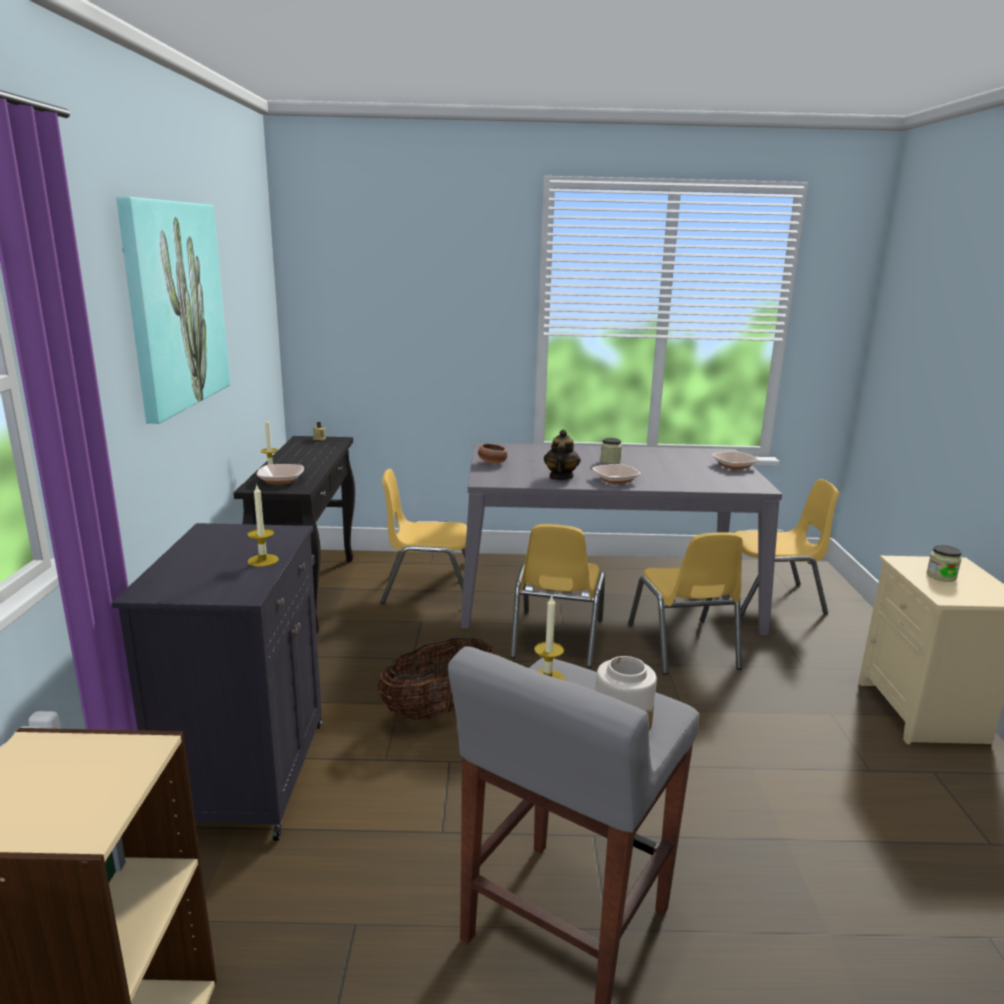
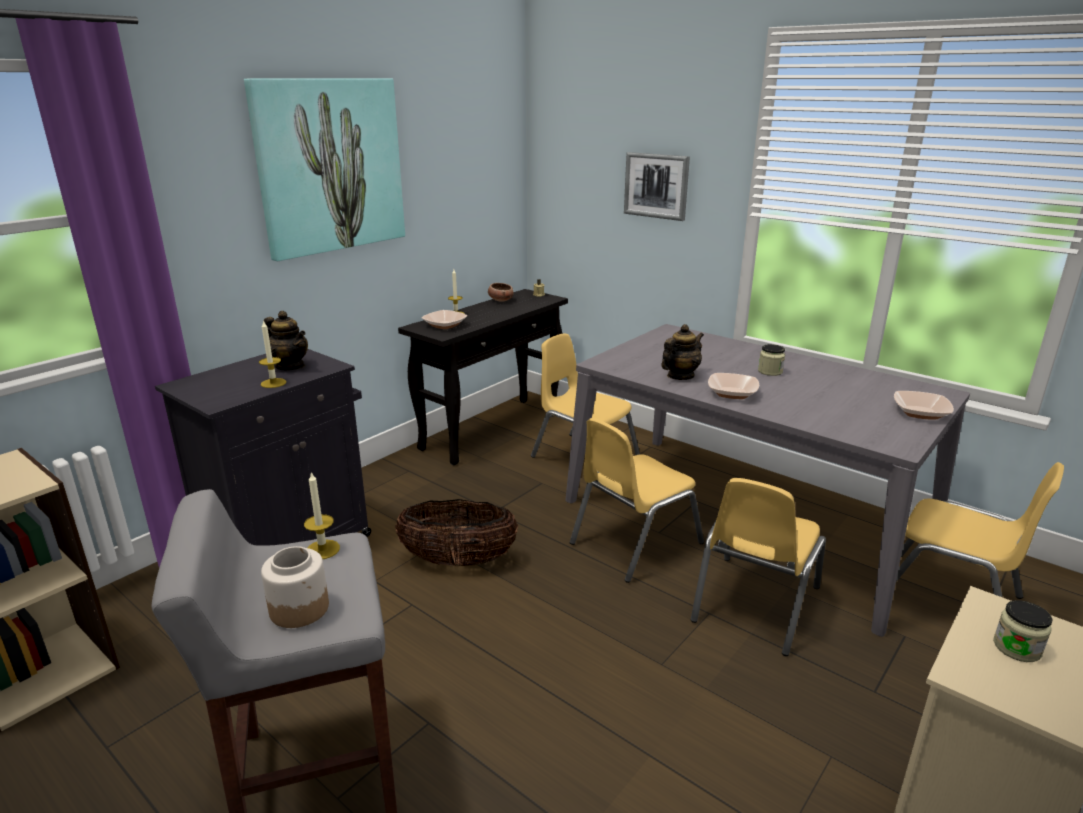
camera: 40 degrees right, 5 degrees up
(242, 542) = (290, 366): none -> teapot
(443, 315) = (656, 185): none -> picture
(492, 463) = (641, 347): bowl -> bowl (500, 300)

